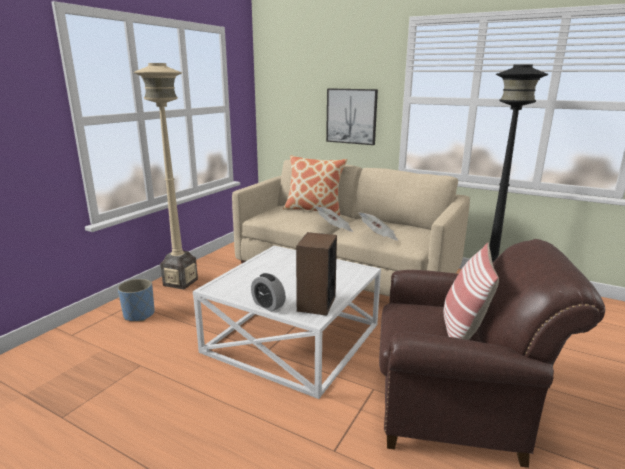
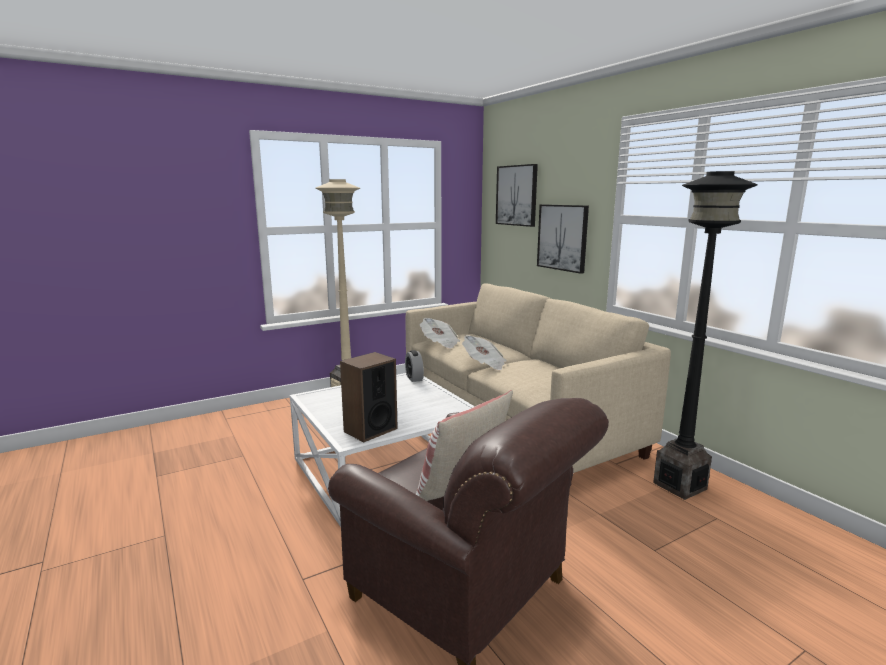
camera: 30 degrees right, 5 degrees down
(139, 314) = (286, 415): blue planter -> none
(268, 305) = (328, 421): alarm clock -> alarm clock (414, 378)
(298, 80) = (517, 195): none -> picture
(314, 209) = (493, 342): pillow -> none
(378, 237) = (516, 380): newspaper -> newspaper (440, 343)

